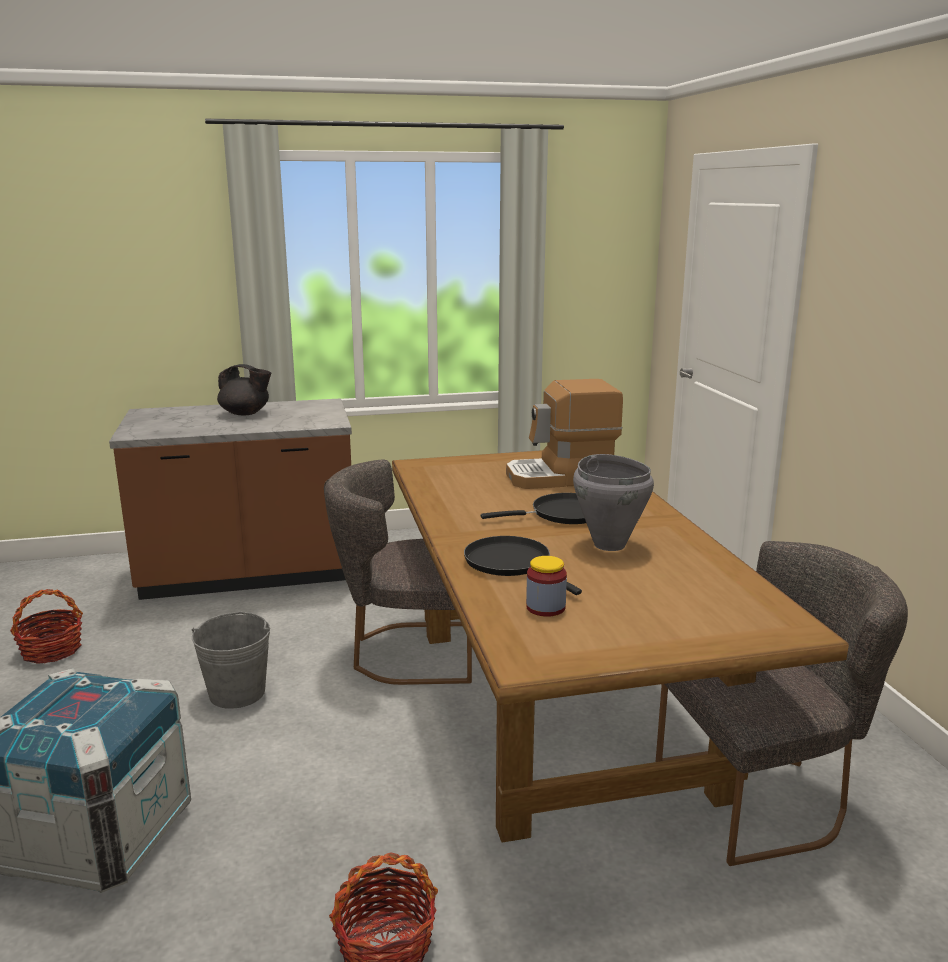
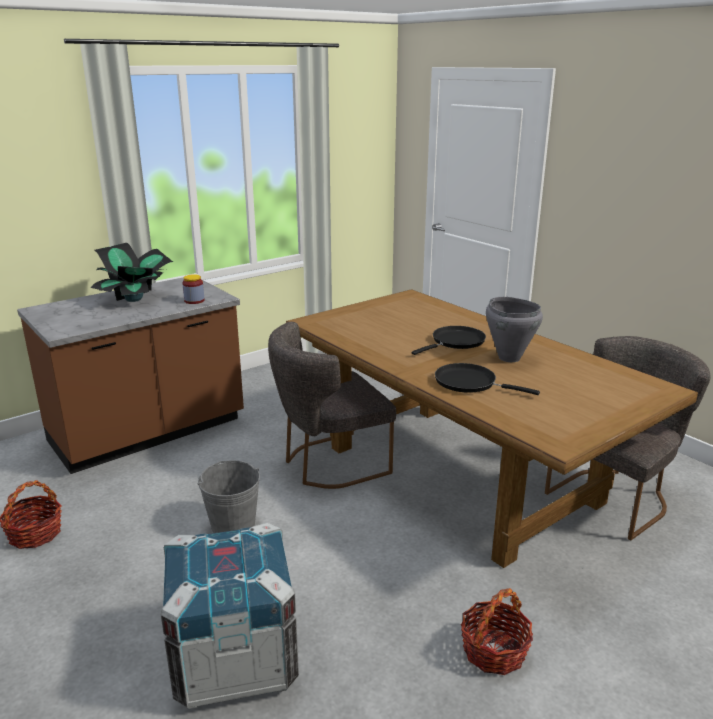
camera: 25 degrees left, 5 degrees up
(245, 413) = (134, 299): black teapot -> potted plant
(545, 607) = (527, 407): jar -> jar (194, 301)
(562, 477) = (420, 315): coffee machine -> none

